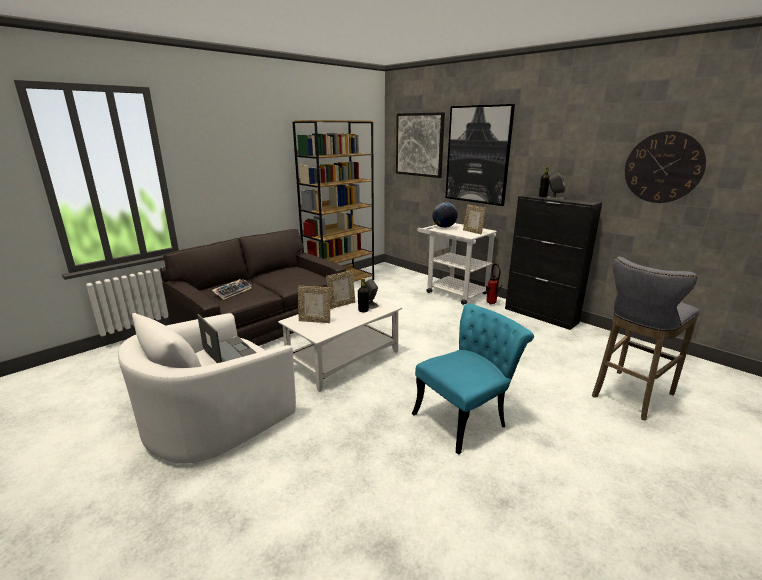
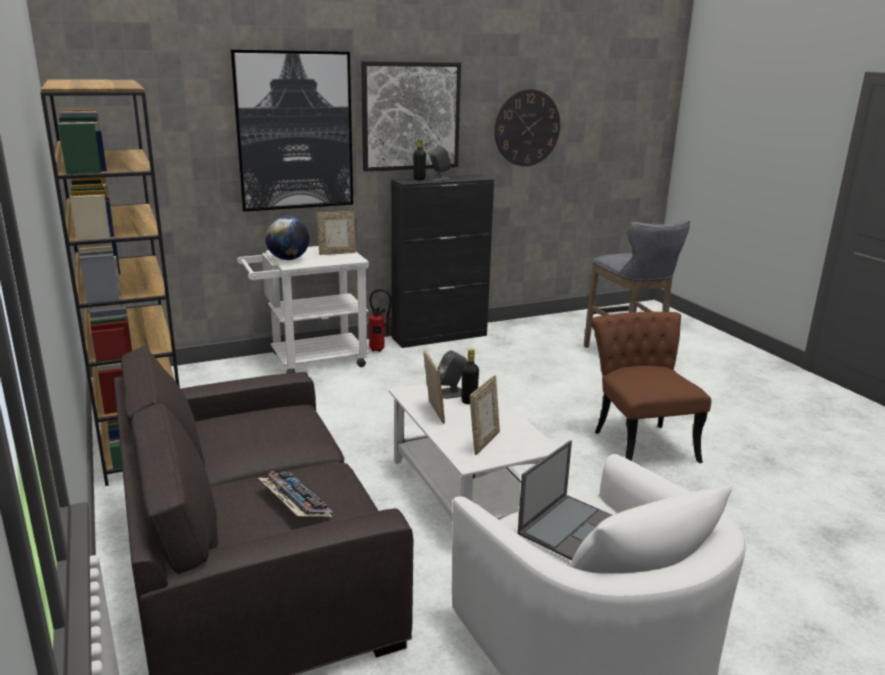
camera: 70 degrees left, 0 degrees up
(229, 352) = (569, 526): laptop -> laptop turned 150 degrees clockwise
(419, 145) = (158, 121): picture -> picture (411, 116)
(466, 417) = (639, 441): turquoise chair -> brown chair

